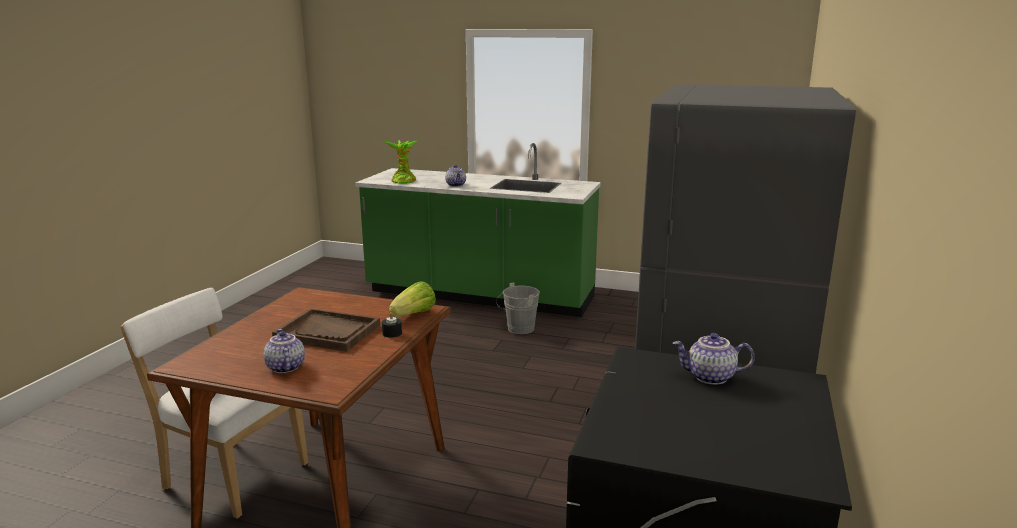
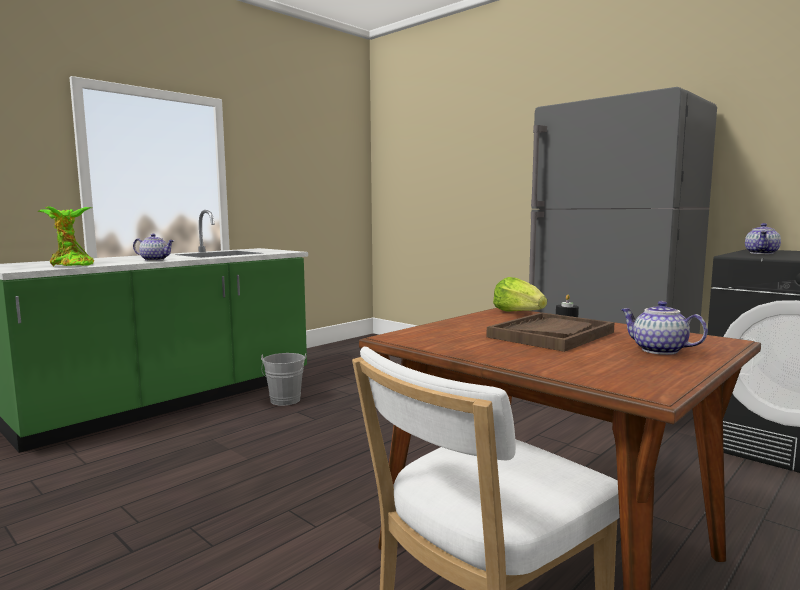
camera: 65 degrees left, 10 degrees down
(284, 367) = (658, 350): teapot -> teapot turned 45 degrees clockwise

